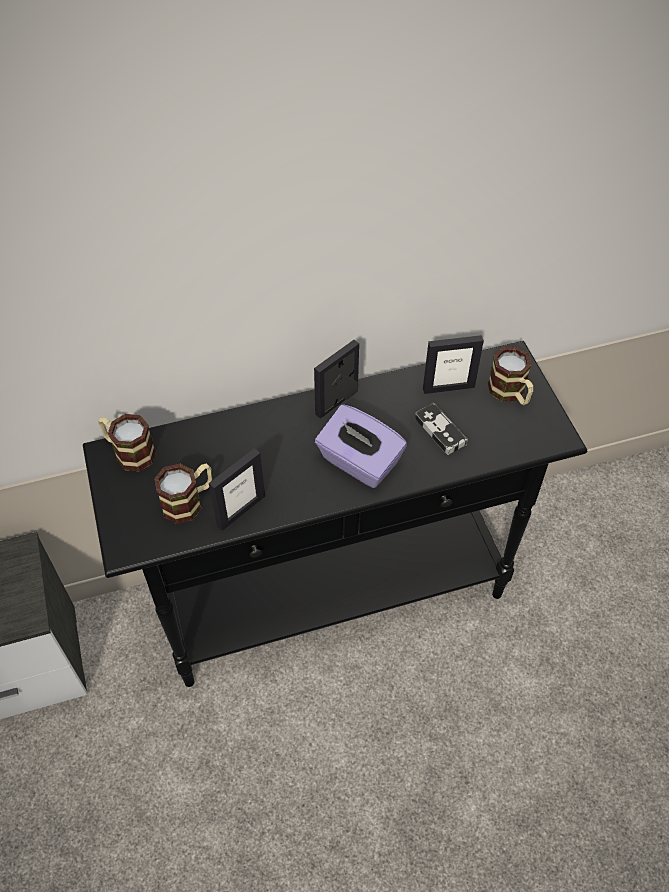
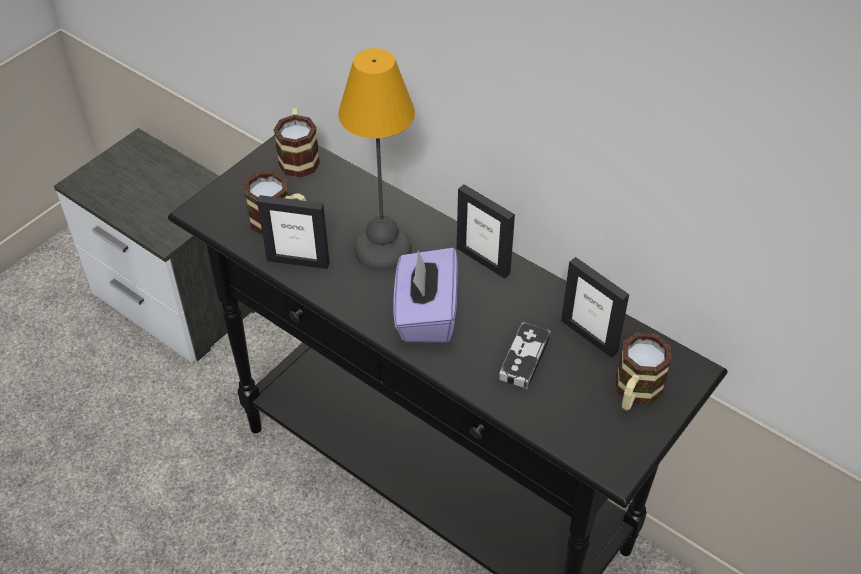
camera: 55 degrees right, 5 degrees down
(275, 454) = (381, 249): none -> table lamp
(337, 402) = (483, 260): picture frame -> picture frame turned 150 degrees counterclockwise

